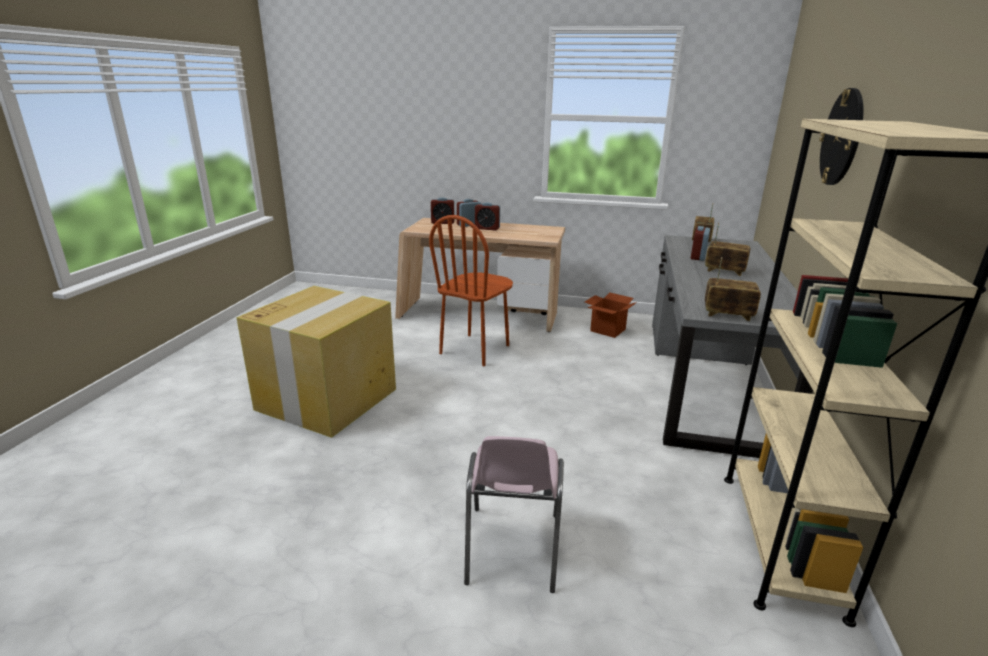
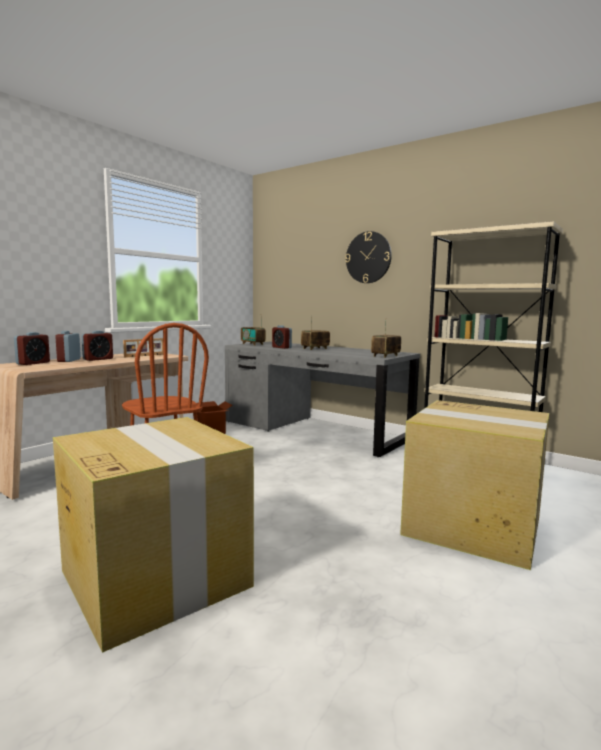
camera: 65 degrees left, 15 degrees down
(511, 549) = (474, 526): pink chair -> cardboard box
(530, 233) = (145, 356): none -> picture frame

